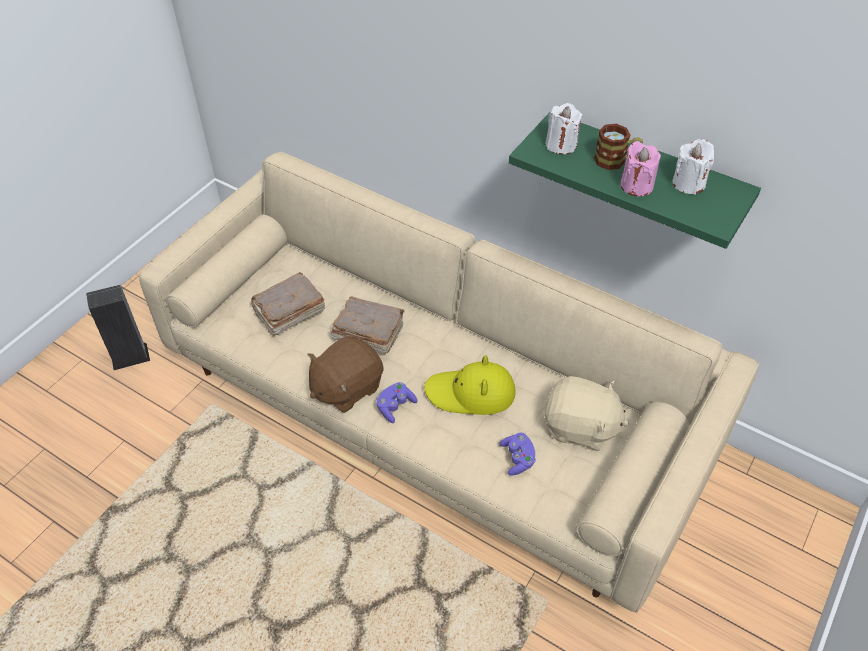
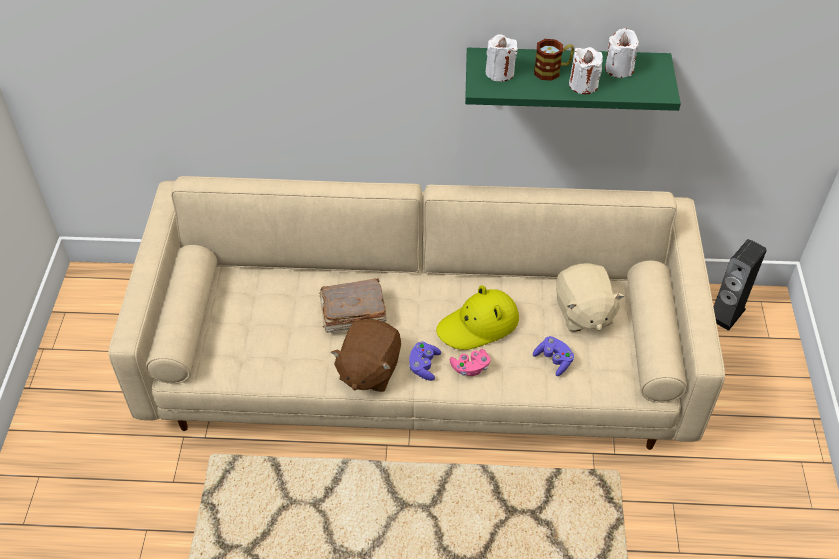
camera: 30 degrees left, 0 degrees up
(130, 356) = (90, 450): speaker -> speaker (726, 313)
(288, 313) = (265, 328): brown book -> none
(435, 428) = (470, 368): none -> pink game controller
(580, 427) = (583, 313): beige plush toy -> beige plush toy turned 90 degrees clockwise
(636, 185) = (583, 85): pink candle -> white candle

